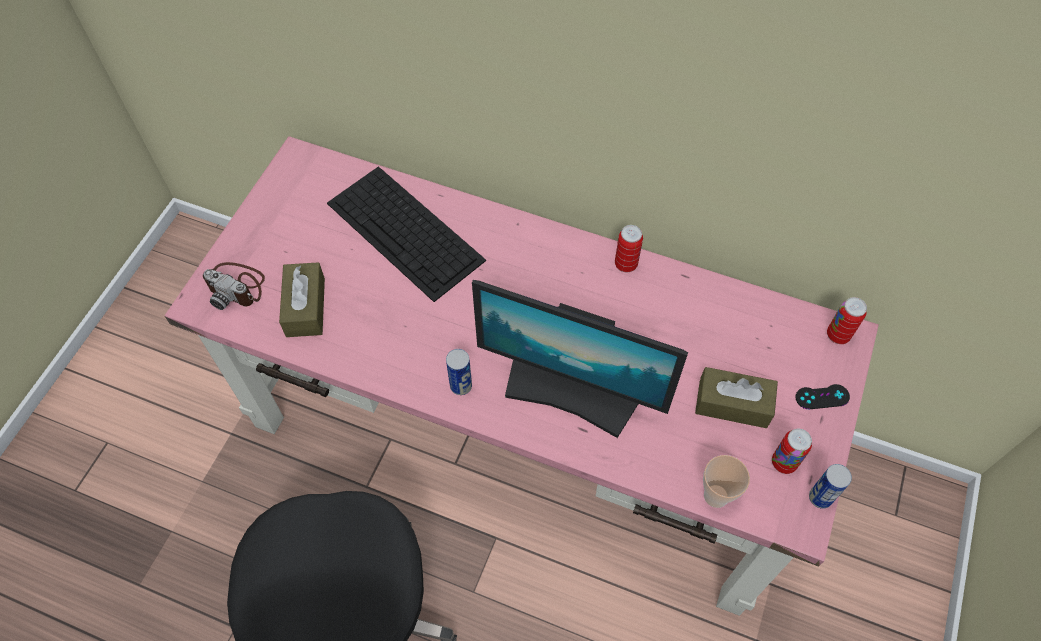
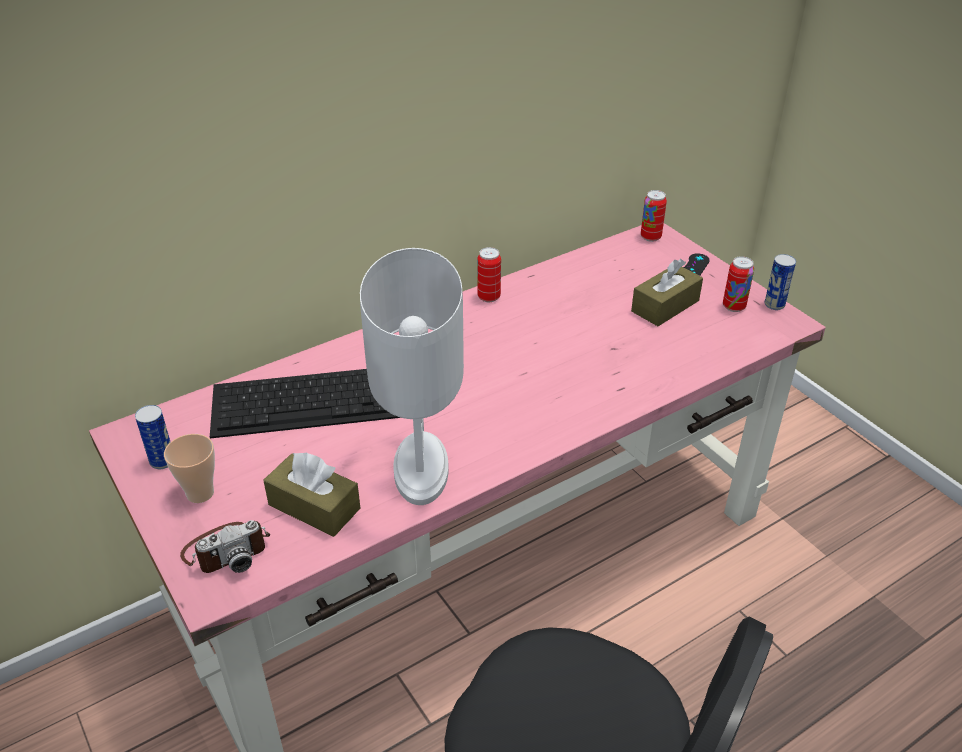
camera: 55 degrees left, 20 degrees down
(385, 347) = (422, 470): none -> white table lamp
(461, 386) = (512, 439): can -> can (162, 461)
(571, 391) = (579, 378): monitor -> none
(716, 496) = (736, 349): cup -> cup (200, 493)

